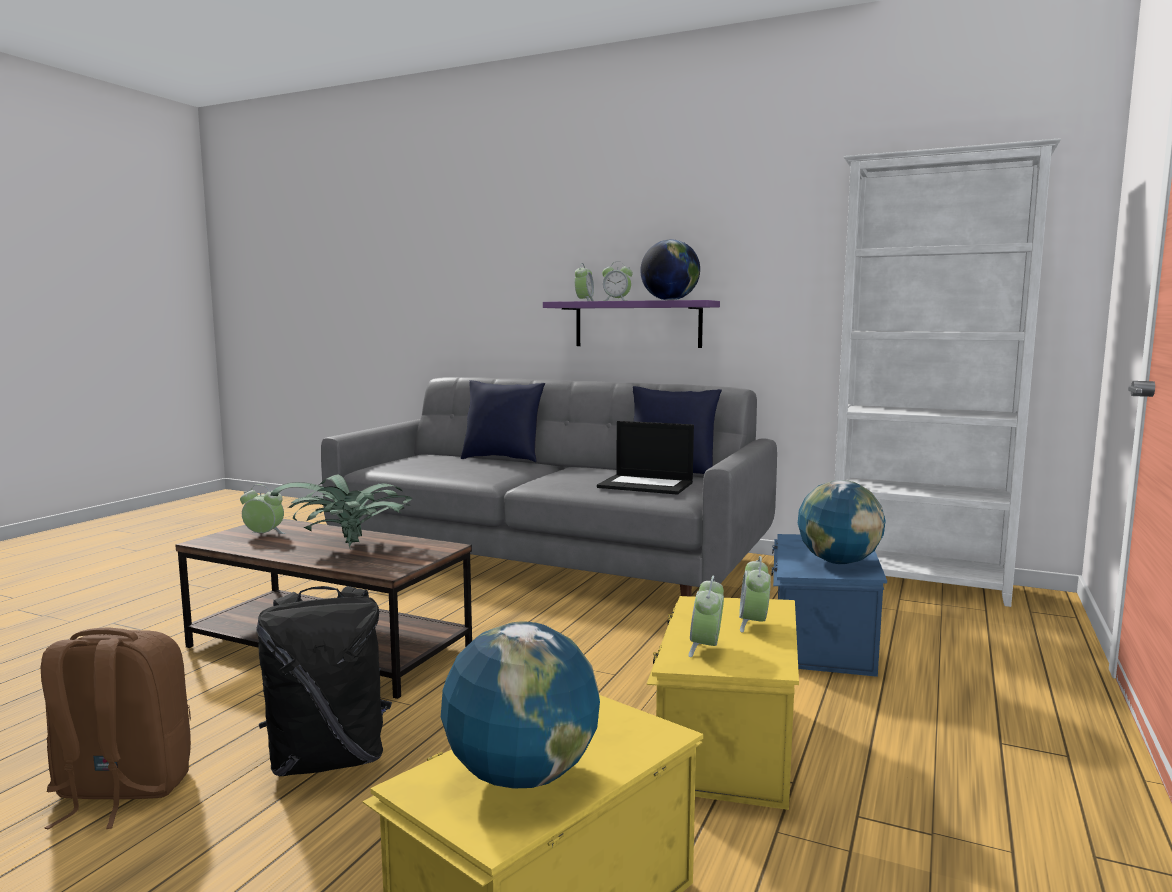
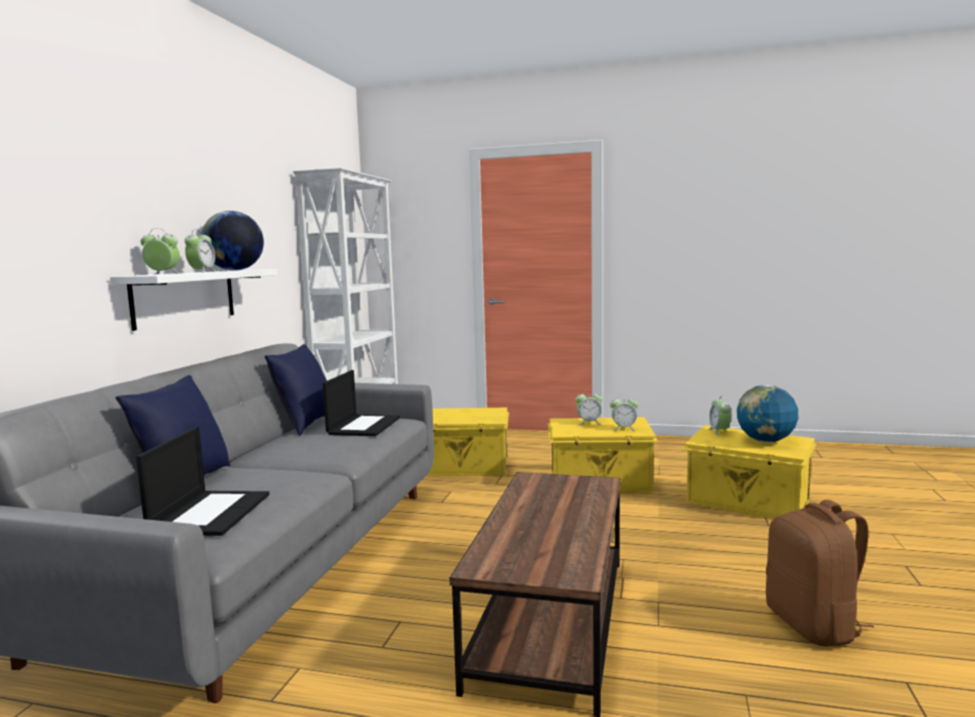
camera: 100 degrees left, 0 degrees up
(264, 535) = (536, 553): alarm clock -> alarm clock (719, 431)
(329, 759) = (707, 567): black backpack -> none
(352, 548) = (554, 505): potted plant -> none
(428, 464) = (210, 513): none -> laptop
(637, 324) = (185, 297): purple shelf -> white shelf
(820, 640) = (463, 467): blue storage box -> yellow storage box
(838, 562) = (478, 413): globe -> none

